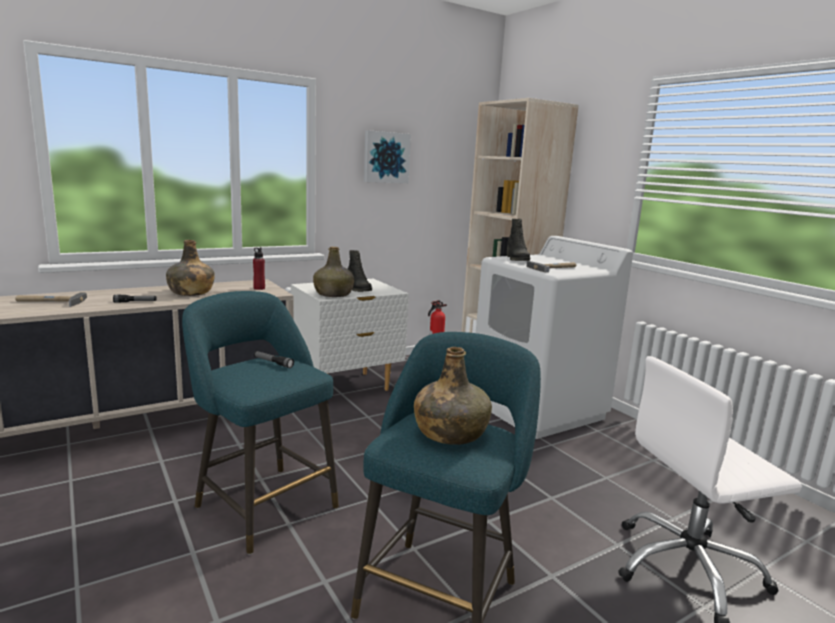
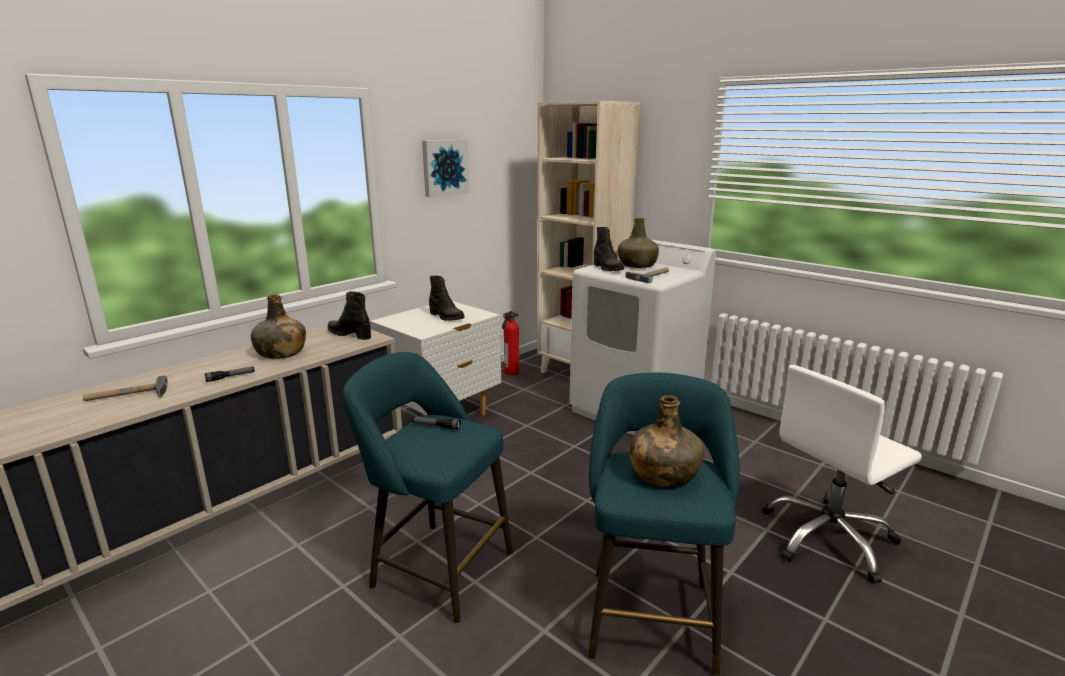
camera: 15 degrees left, 5 degrees up
(259, 288) = (350, 334): red bottle -> black boot
(334, 294) = (428, 328): green bottle -> green bottle (637, 265)

